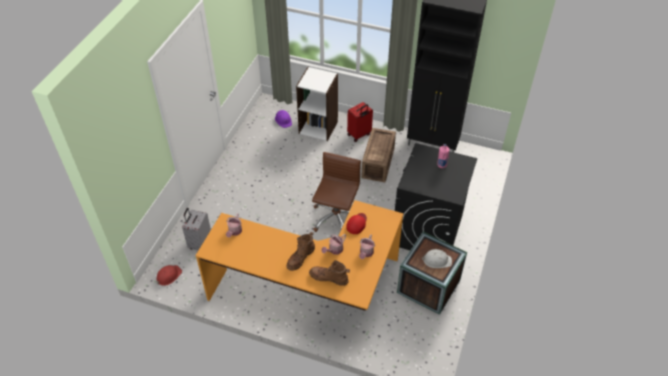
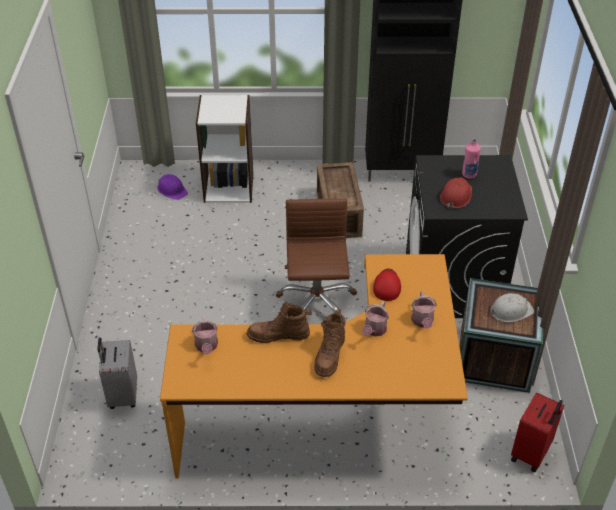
camera: 20 degrees left, 5 degrees down
(168, 276) = (93, 460): red hard hat -> red hard hat (456, 196)
(329, 278) = (387, 371): brown boot -> brown boot (278, 335)
(359, 135) = (293, 183): red suitcase -> red suitcase (531, 453)

